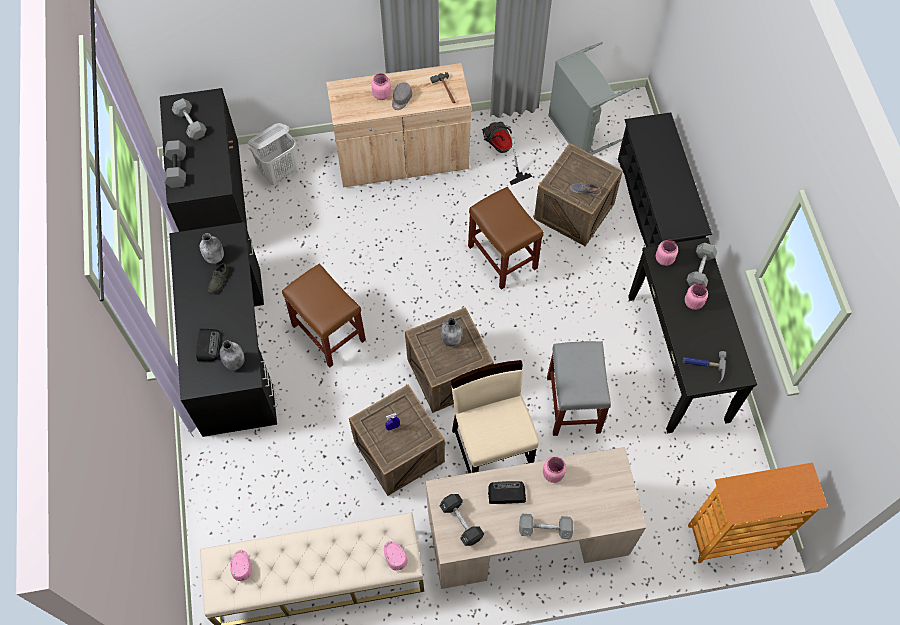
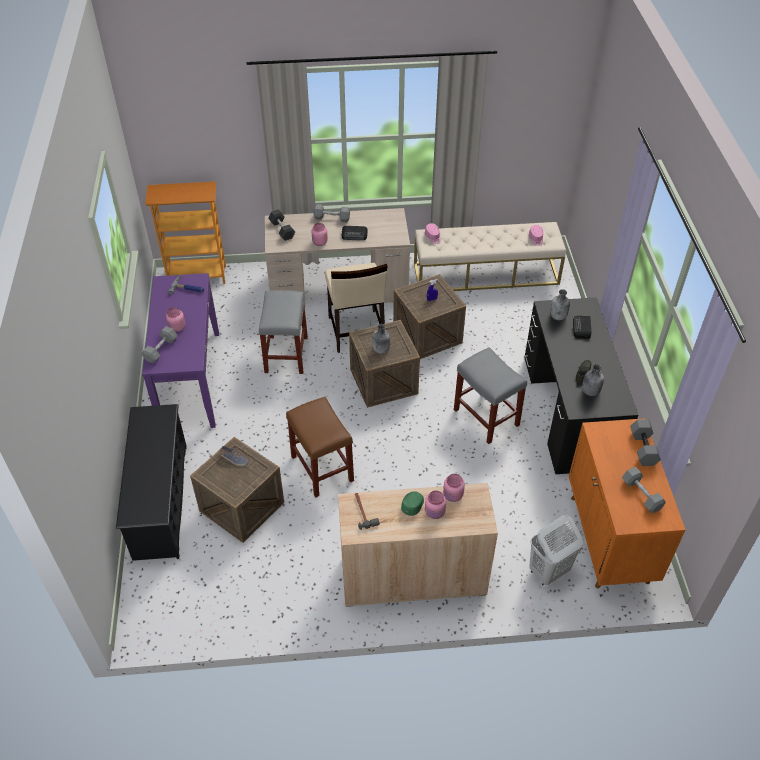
camera: 175 degrees left, 15 degrees down
(217, 205) = (609, 539): black cabinet -> orange cabinet
(329, 333) = (485, 417): brown stool -> grey stool
(401, 99) = (413, 505): grey cap -> green cap
(461, 522) = (387, 224): black dumbbell -> black dumbbell (282, 230)
(500, 151) = (304, 577): vacuum cleaner -> none
(578, 131) = (211, 595): grey laundry basket -> none
(664, 258) = (188, 360): pink jar -> pink jar (453, 496)
(678, 357) = (190, 380): black console table -> purple console table

